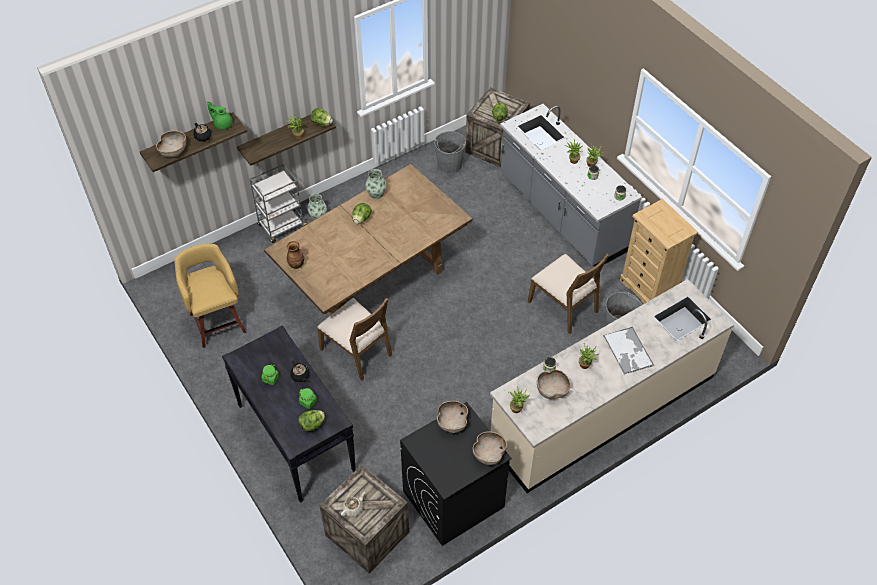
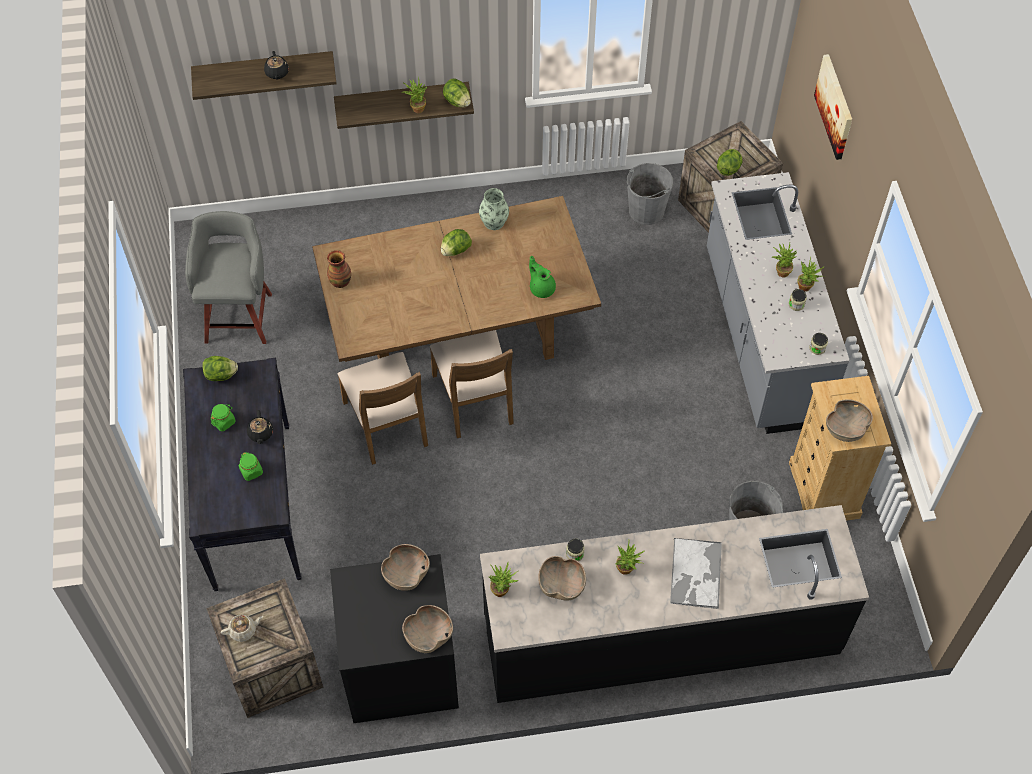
camera: 25 degrees right, 5 degrees up
(174, 151) = (231, 80): brown bowl -> brown bowl (846, 429)
(217, 321) = (239, 315): yellow stool -> grey stool
(222, 124) = (310, 63): green teapot -> green teapot (541, 288)
(282, 227) = (383, 218): grey cart -> none
(312, 425) = (240, 503): lettuce -> lettuce (221, 375)
(318, 216) = (435, 220): vase -> none
(564, 306) = (690, 469): brown chair -> brown chair (474, 399)
(568, 47) = (835, 106): none -> picture
(602, 410) = (661, 634): beige counter -> black counter

